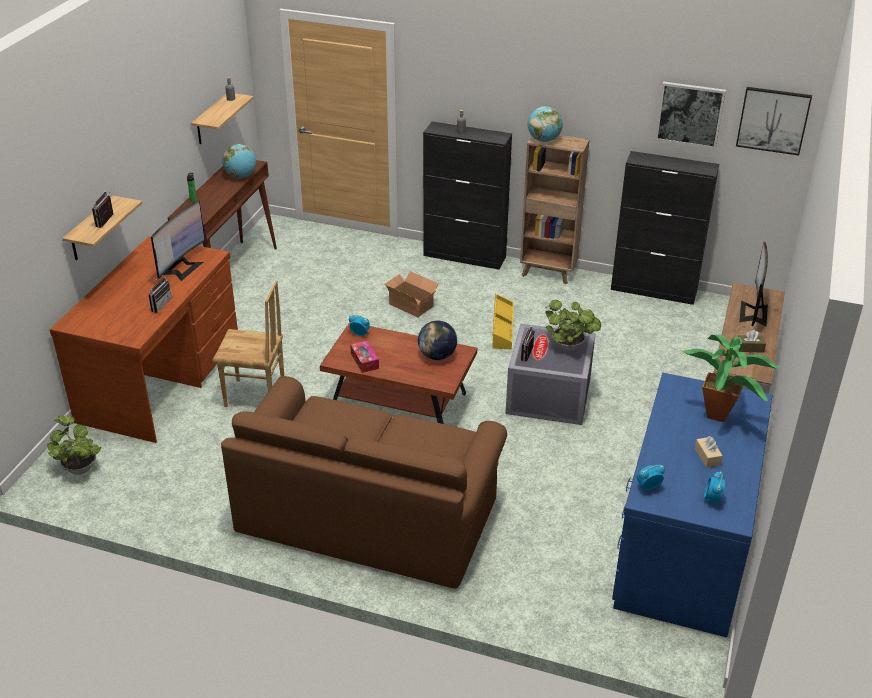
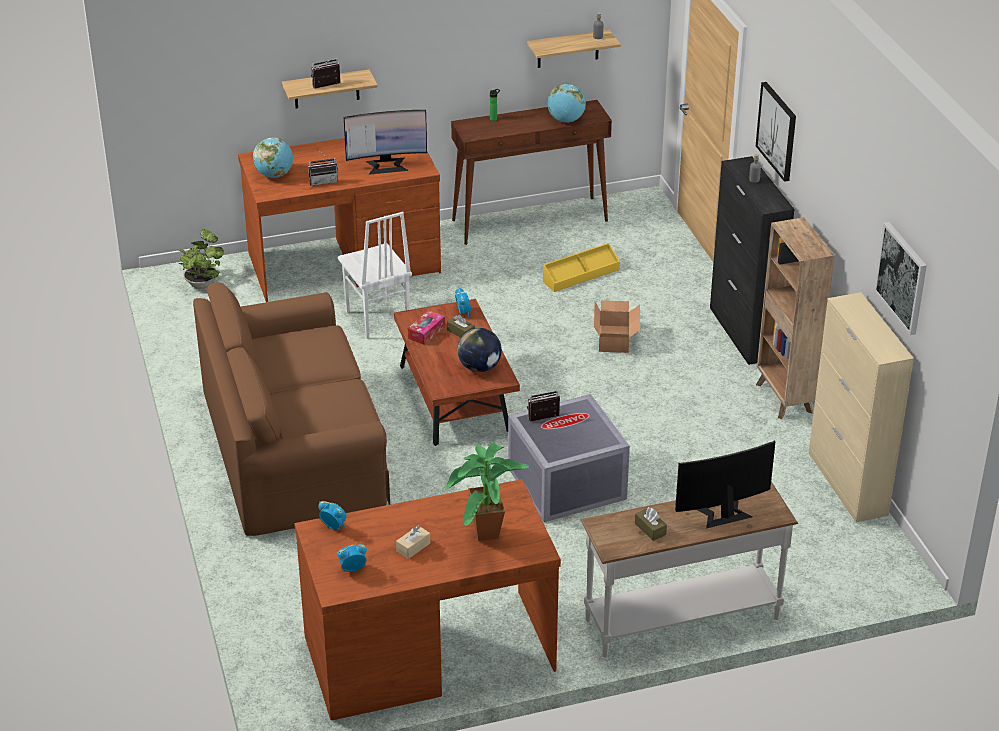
camera: 55 degrees right, 0 degrees up
(255, 396) = (376, 319): brown chair -> white chair
(384, 345) = (461, 332): none -> brown tissue box
(502, 328) = (644, 409): yellow storage box -> yellow storage box (580, 275)
(544, 140) = (791, 229): globe -> globe (274, 175)
(570, 347) = (585, 439): potted plant -> none
(654, 290) = (847, 484): black cabinet -> beige cabinet
(683, 547) = (428, 652): blue desk -> brown desk
(773, 120) = (954, 331): picture -> picture (777, 131)

